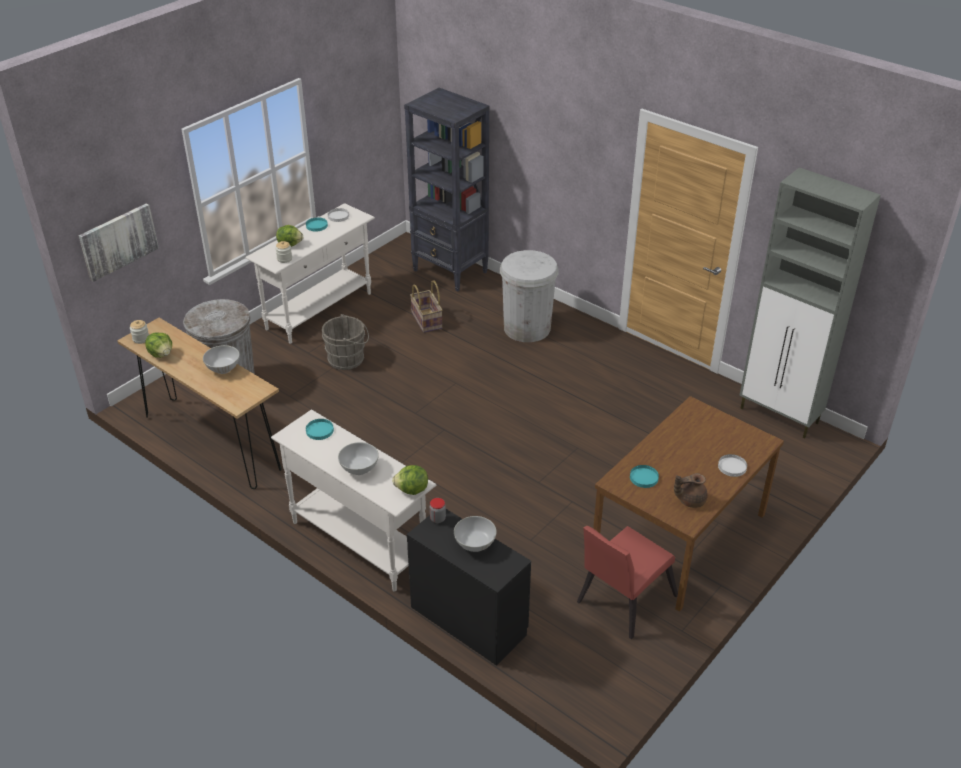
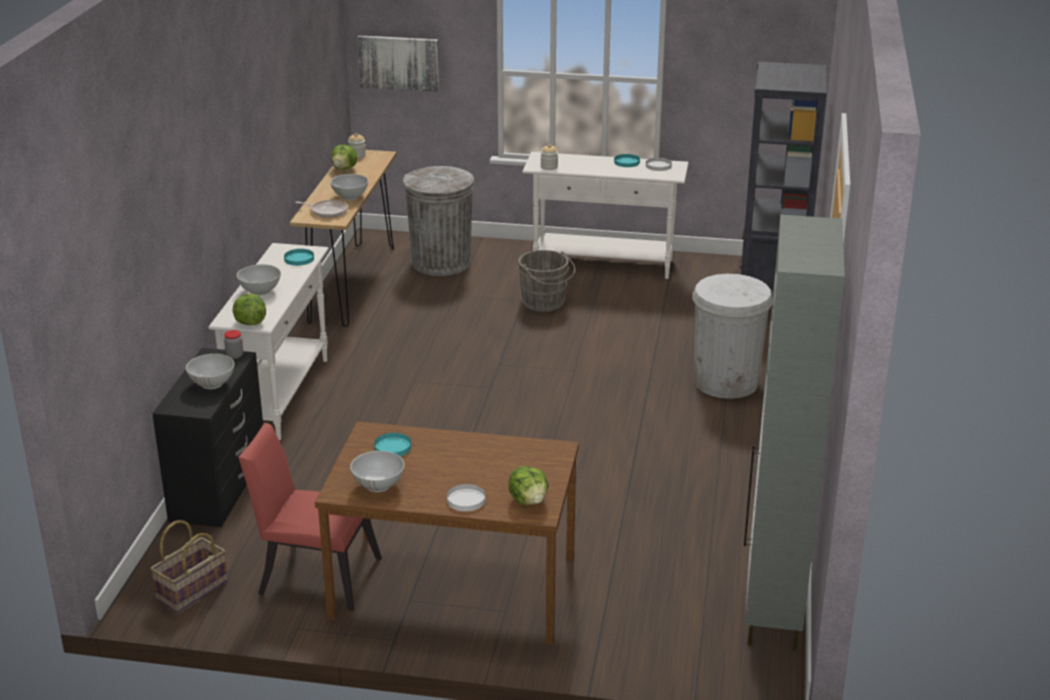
camera: 60 degrees right, 10 degrees down
(239, 389) = (327, 211): none -> frying pan
(290, 244) = (577, 161): lettuce -> lettuce (529, 500)
(427, 320) = (662, 322): basket -> basket (192, 590)
(690, 500) = (378, 485): brown teapot -> white bowl

